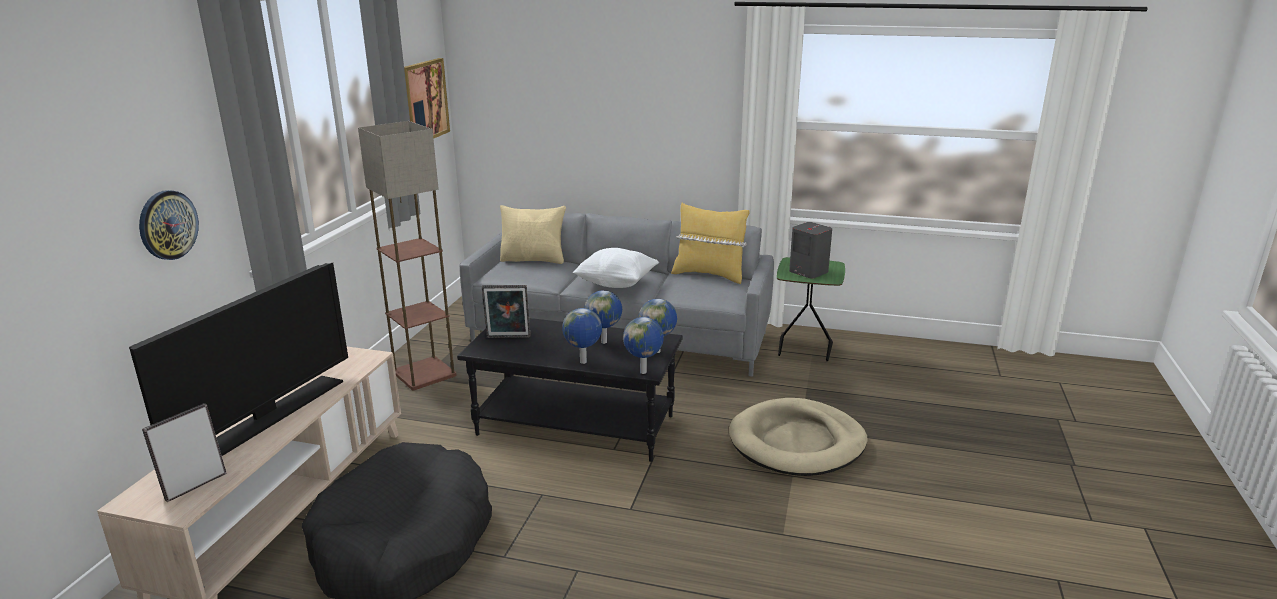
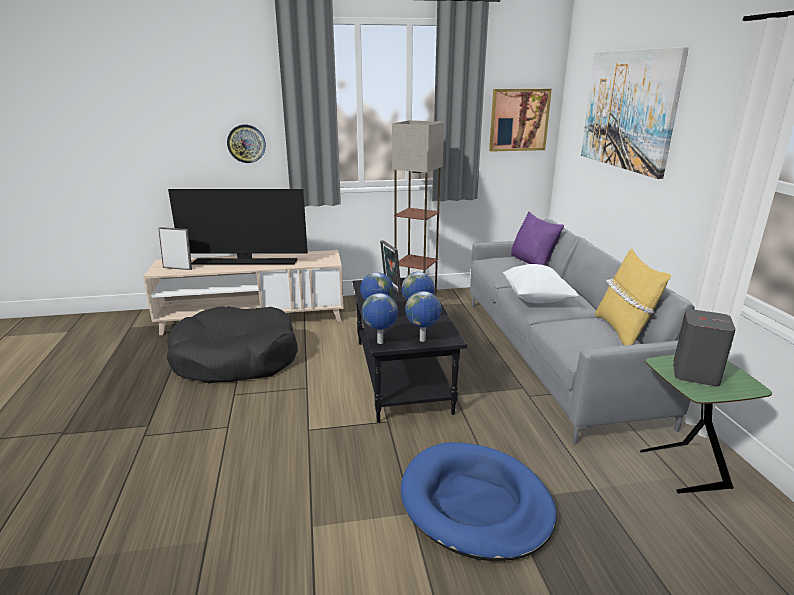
camera: 65 degrees right, 0 degrees up
(534, 260) = (532, 263): beige pillow -> purple pillow
(585, 76) = (628, 110): none -> picture
(797, 442) = (475, 504): beige dog bed -> blue dog bed

